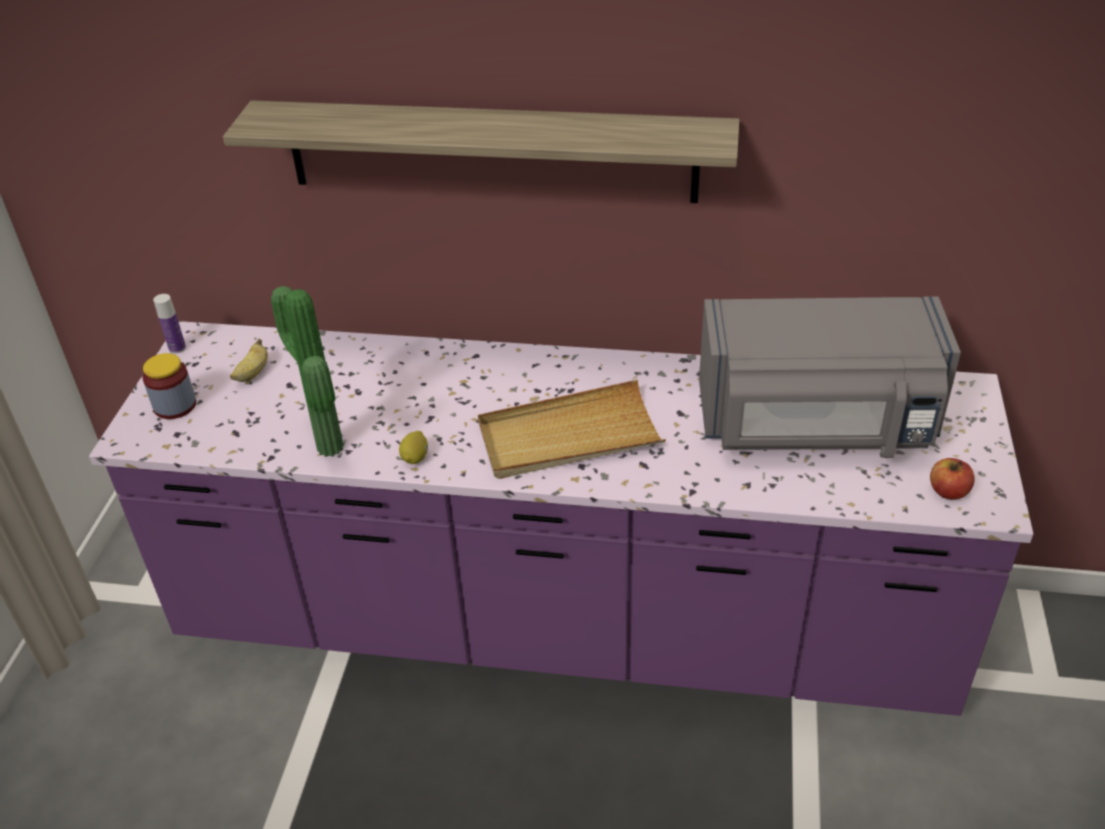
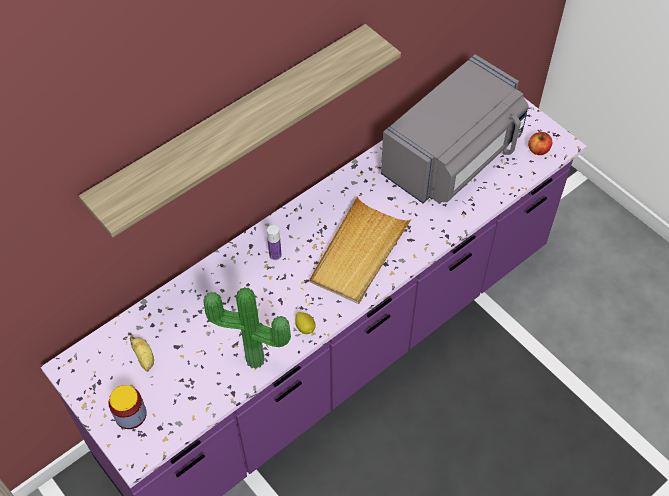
camera: 50 degrees left, 15 degrees up
(177, 348) = (71, 382): bottle -> bottle (275, 255)

